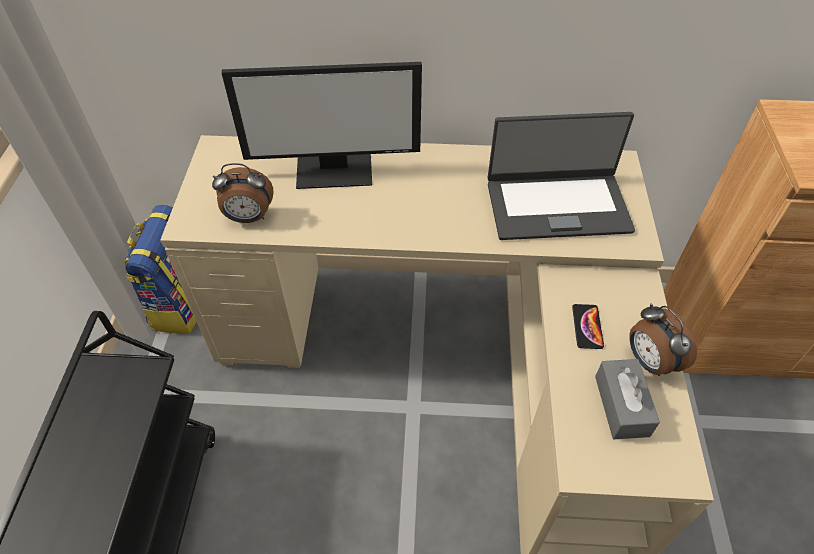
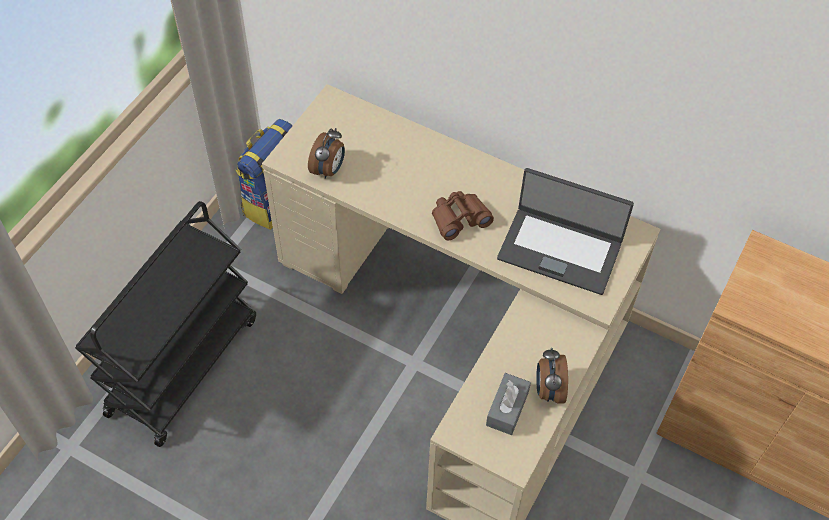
camera: 25 degrees right, 5 degrees up
(249, 217) = (329, 169): alarm clock -> alarm clock turned 90 degrees counterclockwise
(335, 170) = (410, 154): monitor -> none
(430, 214) = (459, 218): none -> brown binoculars
(587, 327) = (522, 348): phone -> none

